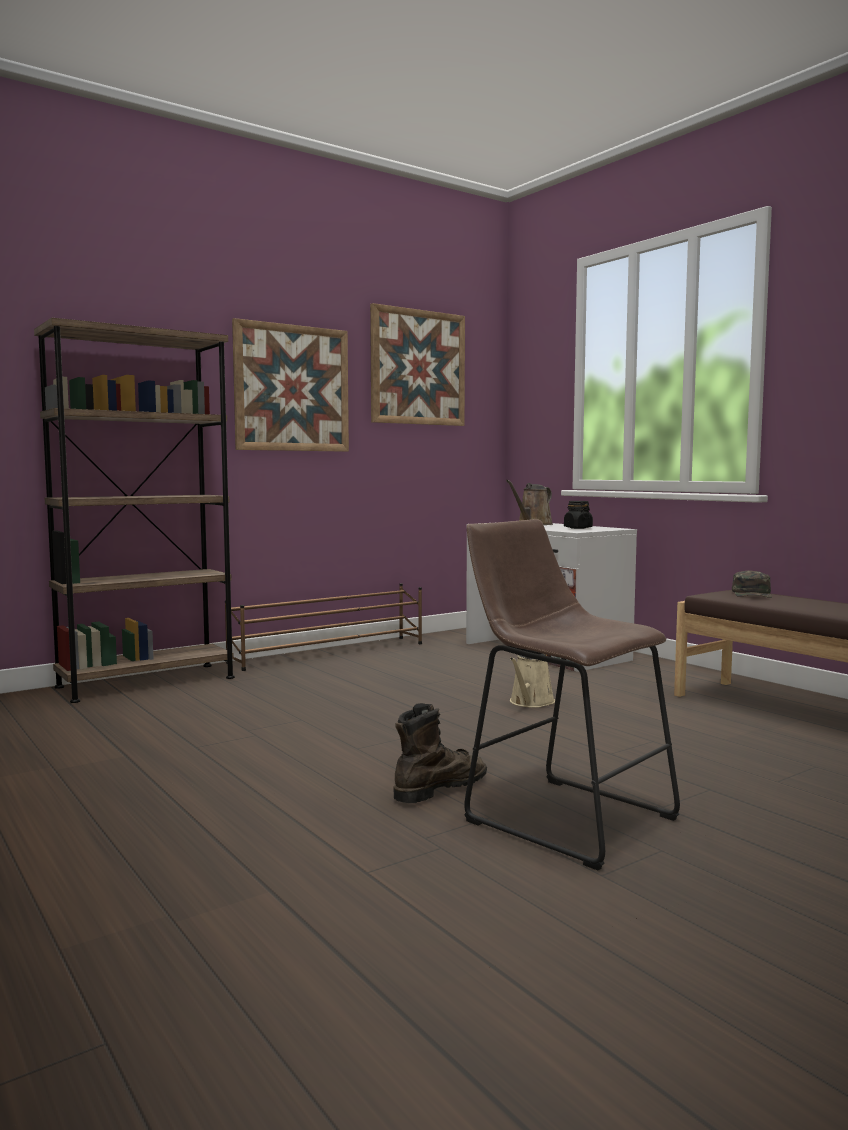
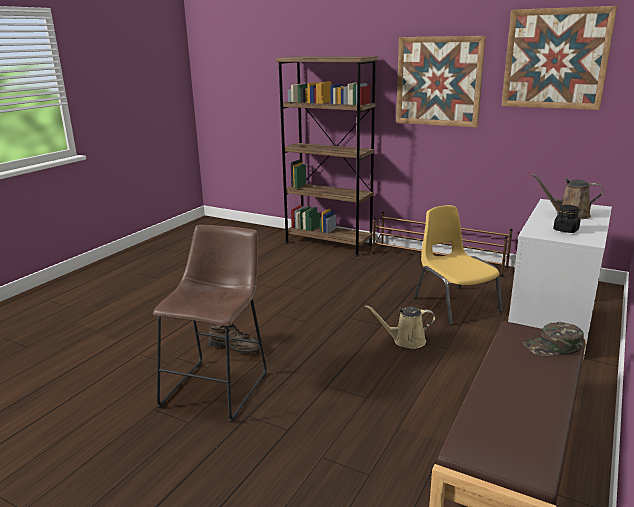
camera: 65 degrees right, 15 degrees up
(464, 670) = (455, 304): none -> yellow chair

